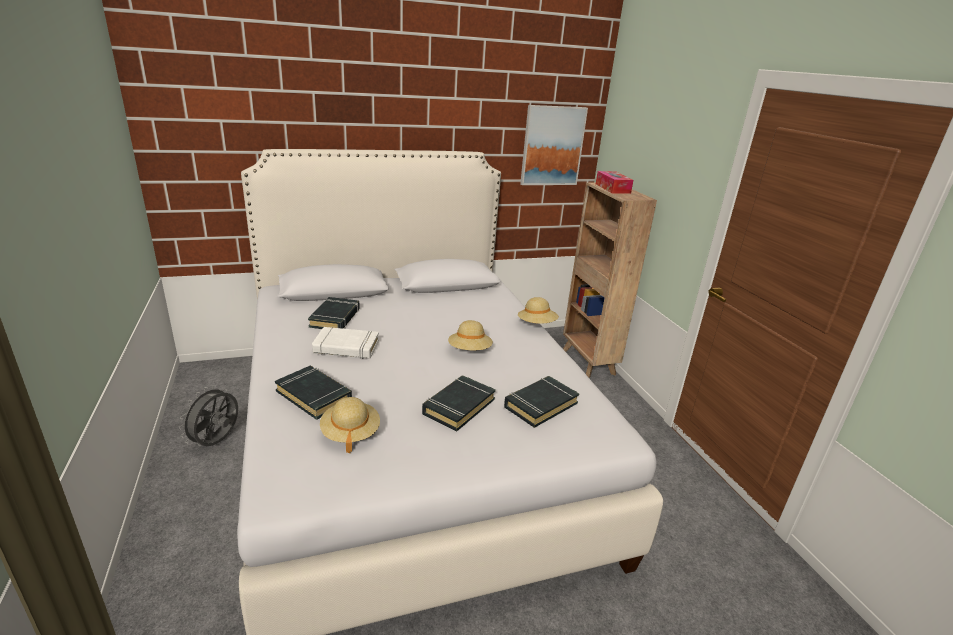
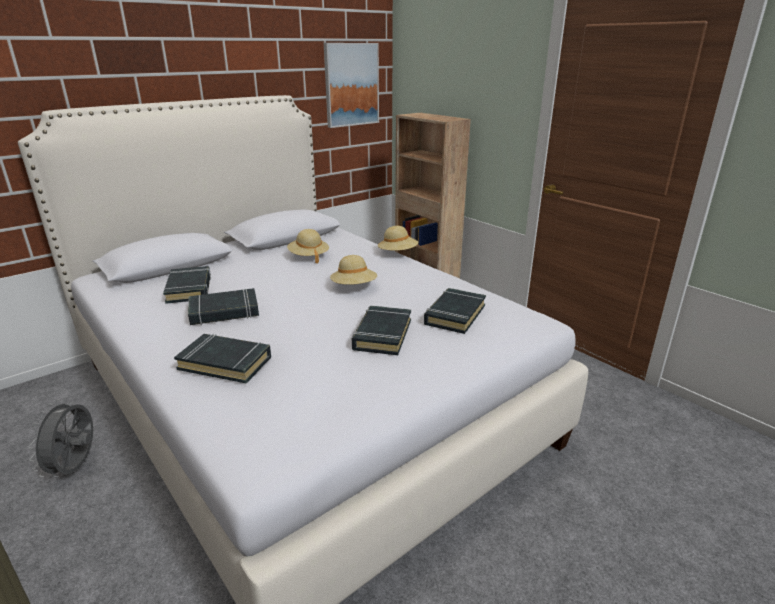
camera: 20 degrees left, 0 degrees up
(346, 347) = (224, 312): white book -> black book
(350, 433) = (294, 385): beige hat -> beige hat (308, 256)
(612, 188) = (424, 116): tissue box -> none

